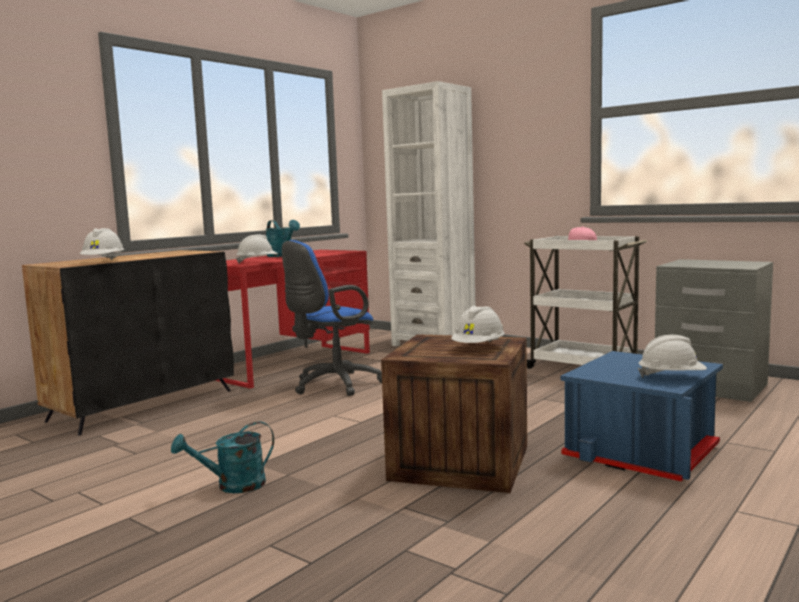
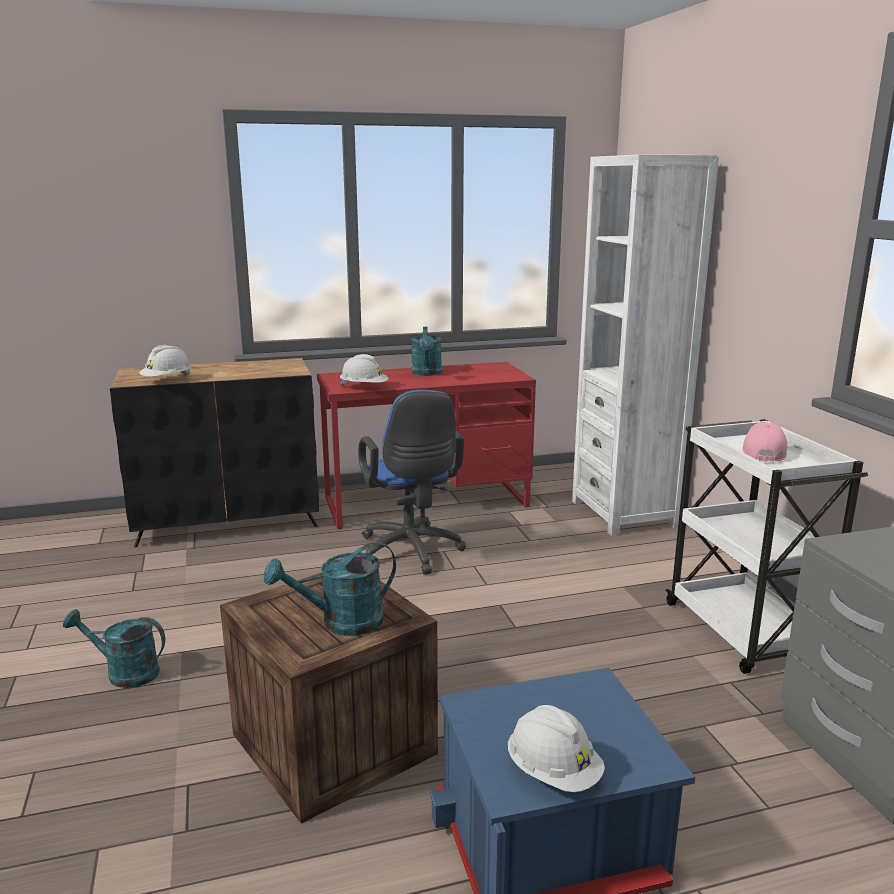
camera: 35 degrees right, 10 degrees up
(332, 385) = (411, 553): blue office chair -> blue office chair turned 105 degrees counterclockwise
(478, 348) = (341, 623): white hard hat -> turquoise watering can

